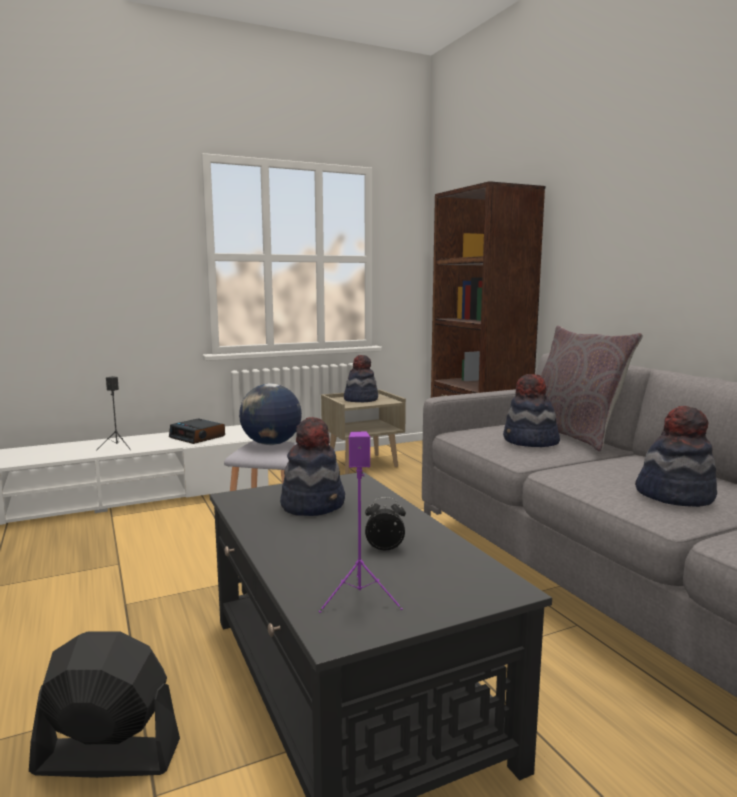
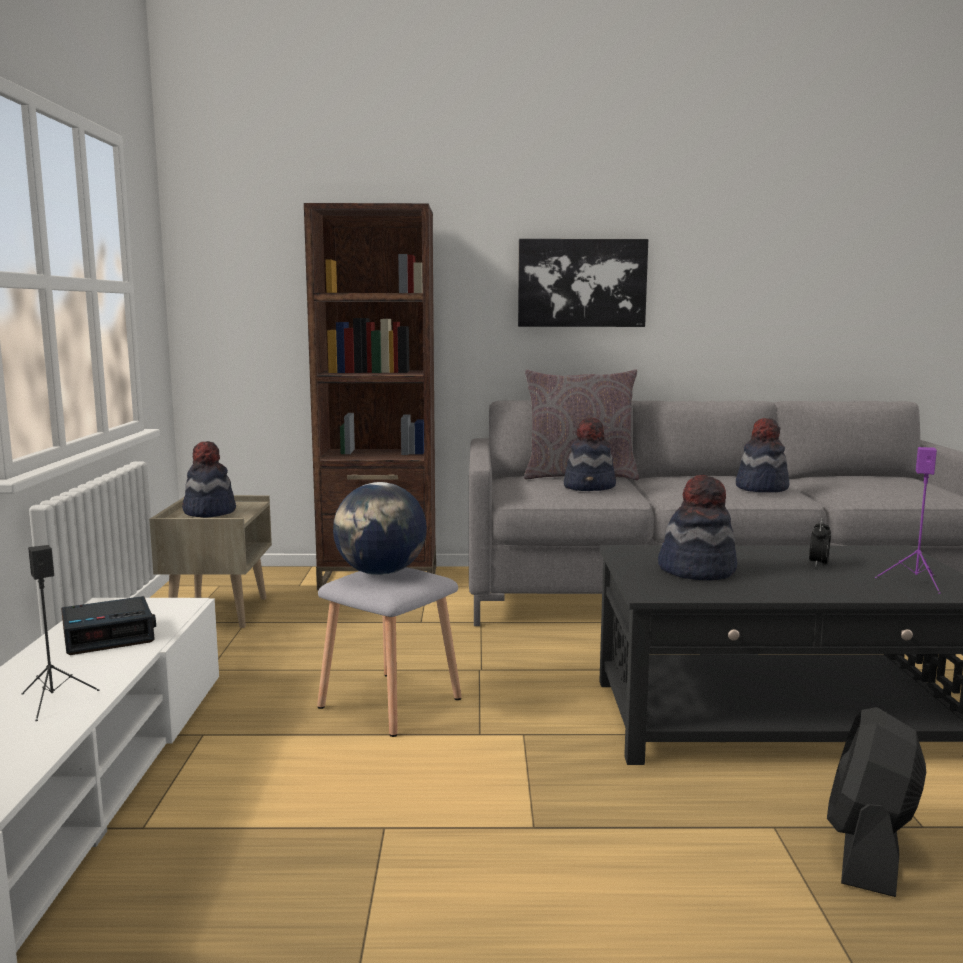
camera: 65 degrees left, 0 degrees up
(653, 239) = (581, 283): none -> picture

